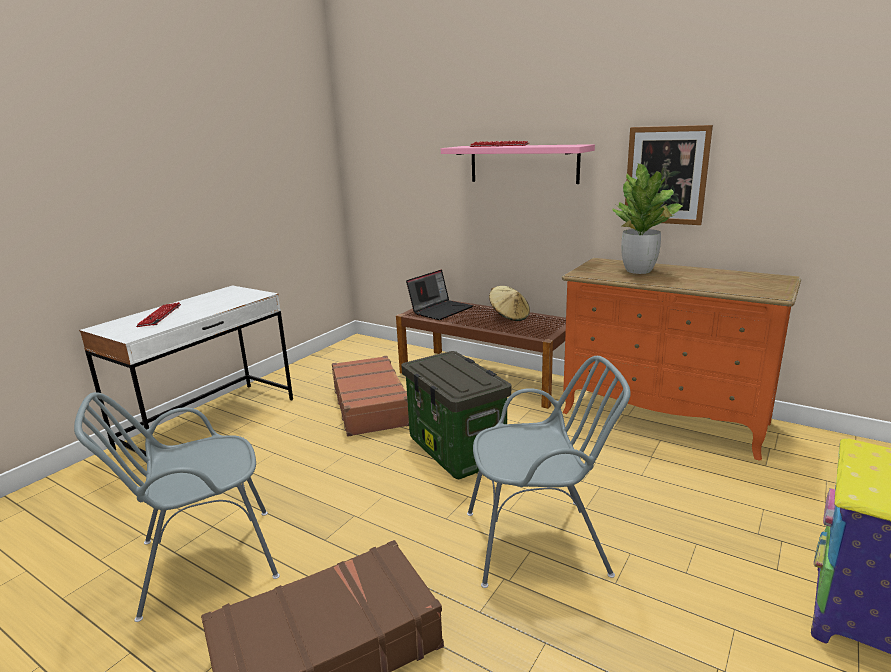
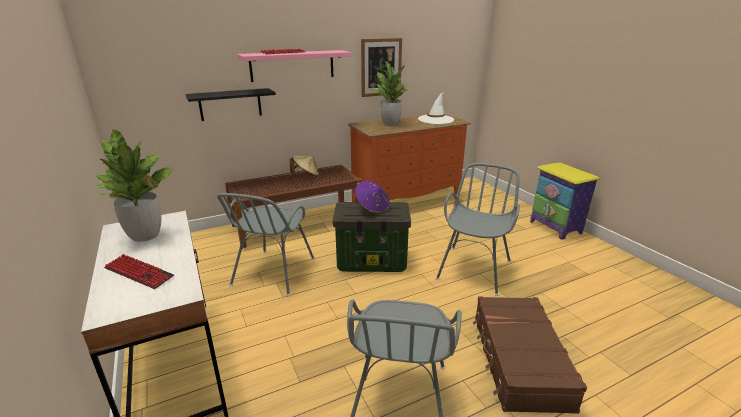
camera: 60 degrees left, 5 degrees up
(221, 299) = (145, 236): none -> potted plant
(371, 405) = (273, 273): brown suitcase -> grey chair
(441, 310) = (255, 187): laptop -> none
(449, 206) = (230, 104): none -> black shelf
(457, 370) = (372, 208): none -> purple hat
(733, 283) = (436, 119): none -> white hat

